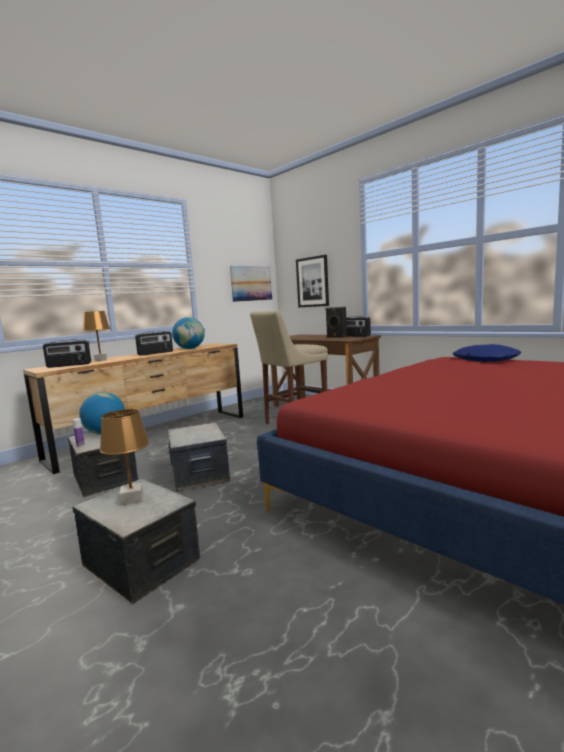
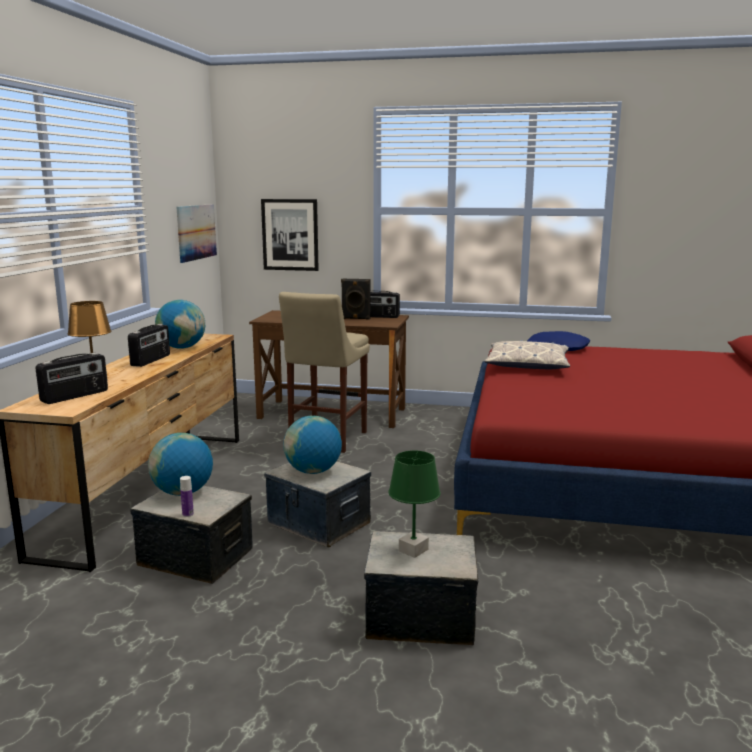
camera: 35 degrees left, 5 degrees up
(131, 499) = (413, 550): brown table lamp -> green table lamp
(192, 433) = (313, 471): none -> globe
(425, 369) = (527, 365): none -> pillow

